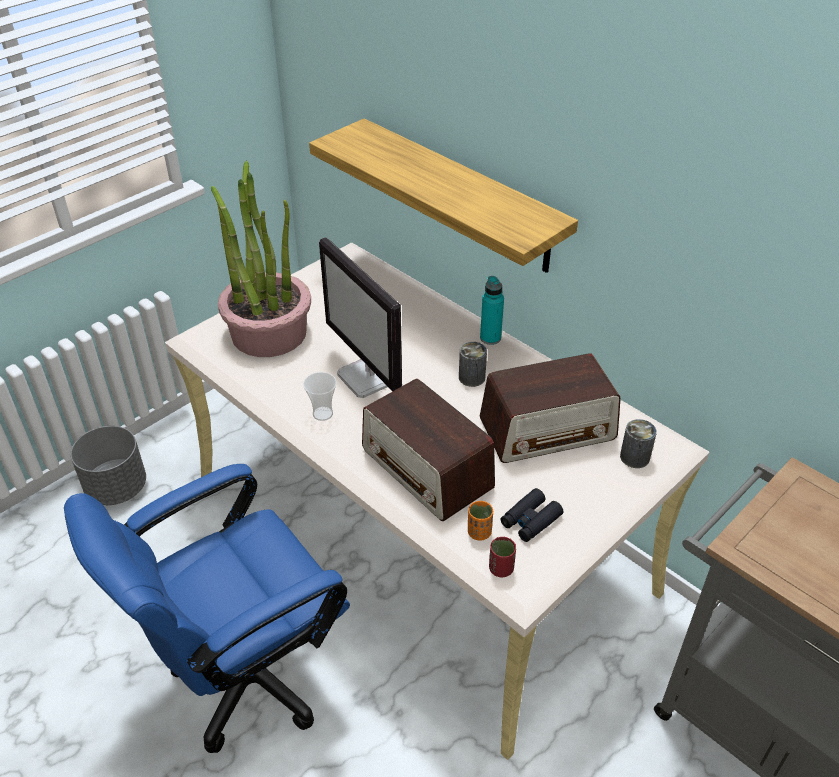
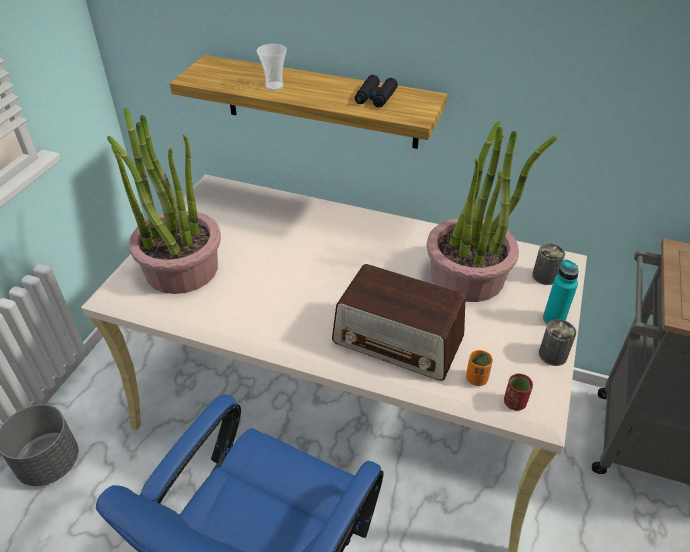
camera: 25 degrees left, 0 degrees up
(322, 414) = (277, 324): cup -> cup (274, 86)
(369, 378) = (297, 280): monitor -> none
(471, 377) = (381, 254): can -> can (552, 355)
(490, 338) = (374, 218): turquoise bottle -> turquoise bottle (553, 319)
(530, 520) = (507, 353): black binoculars -> black binoculars (375, 97)
(548, 429) = (468, 276): radio -> potted plant

